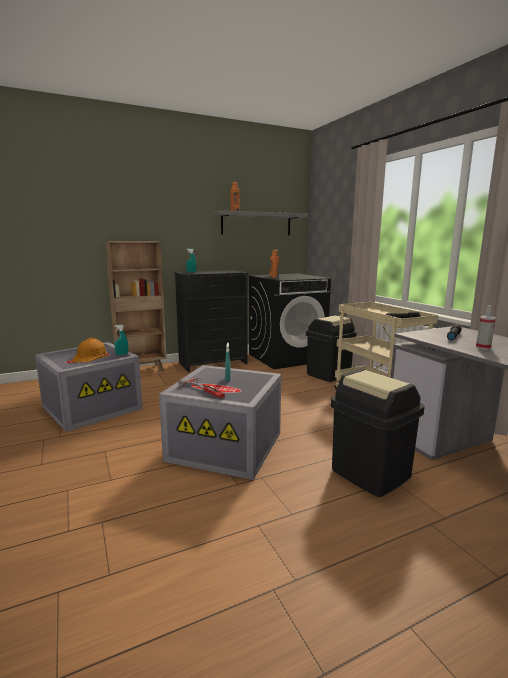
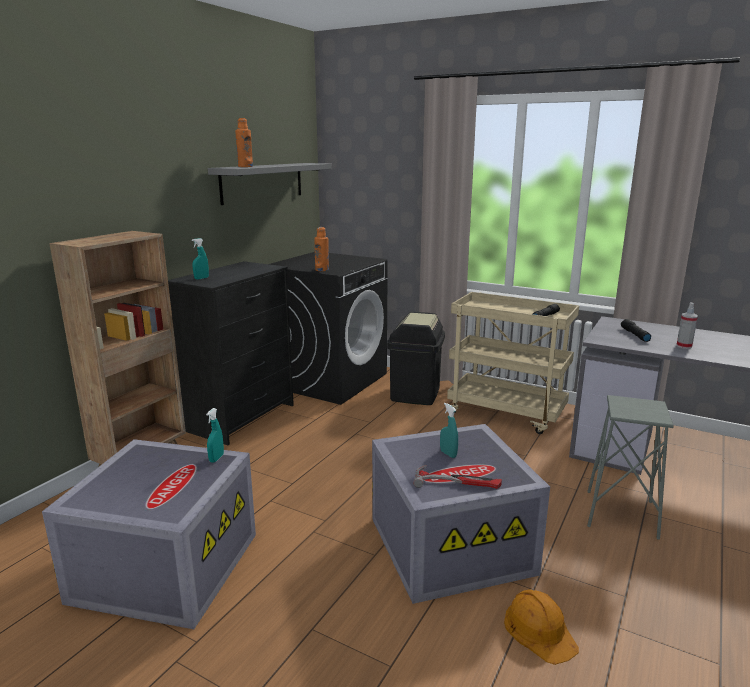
camera: 35 degrees left, 5 degrees up
(90, 356) = (167, 479): orange hard hat -> orange hard hat (539, 630)
(370, 474) = (620, 514): black trash can -> grey stool

